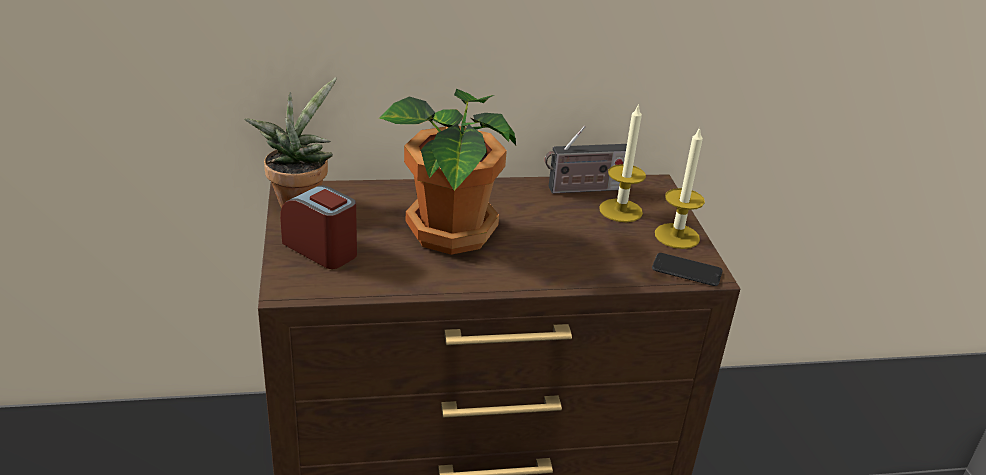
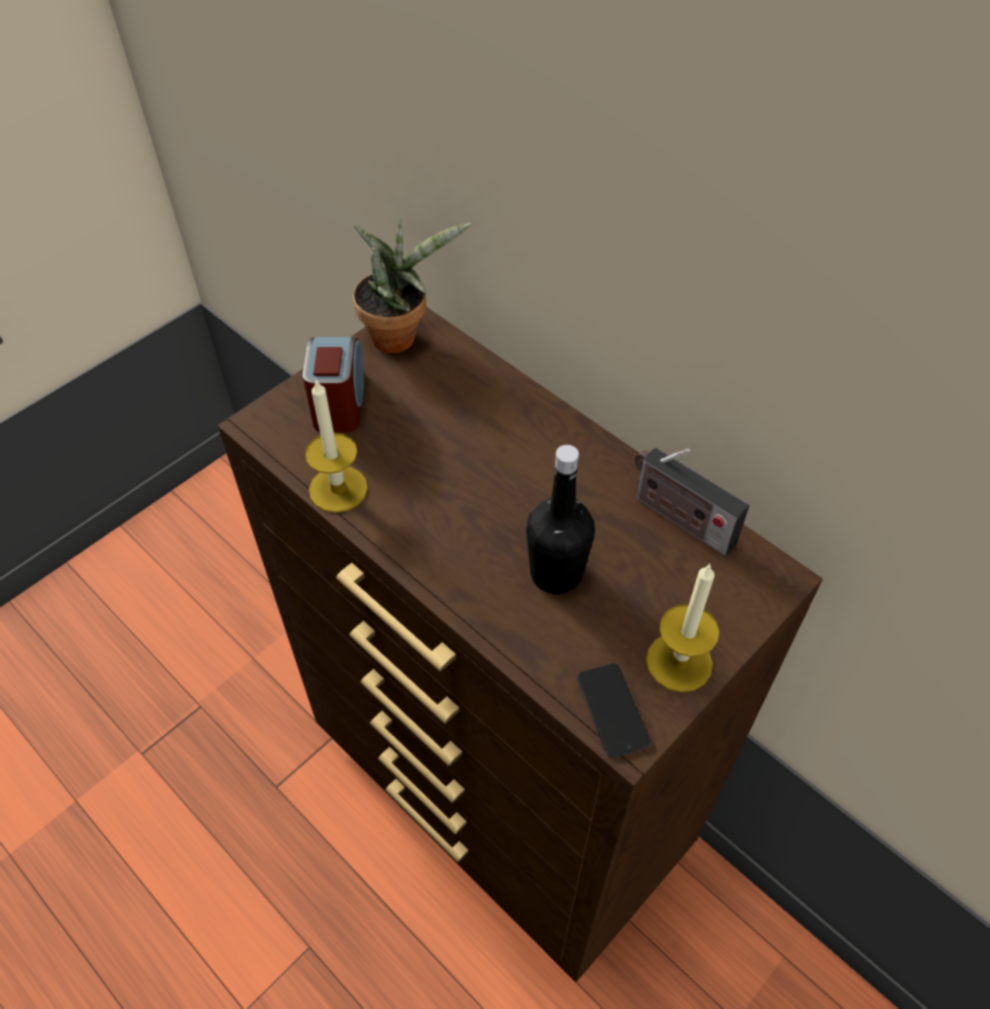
camera: 55 degrees right, 20 degrees up
(449, 233) = (461, 468): potted plant -> none
(572, 242) = (556, 573): none -> black bottle
(620, 210) = (673, 578): candle -> candle (338, 489)

